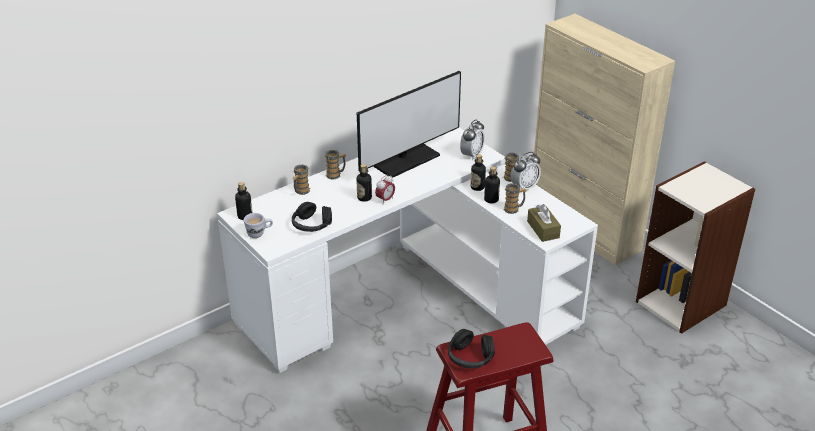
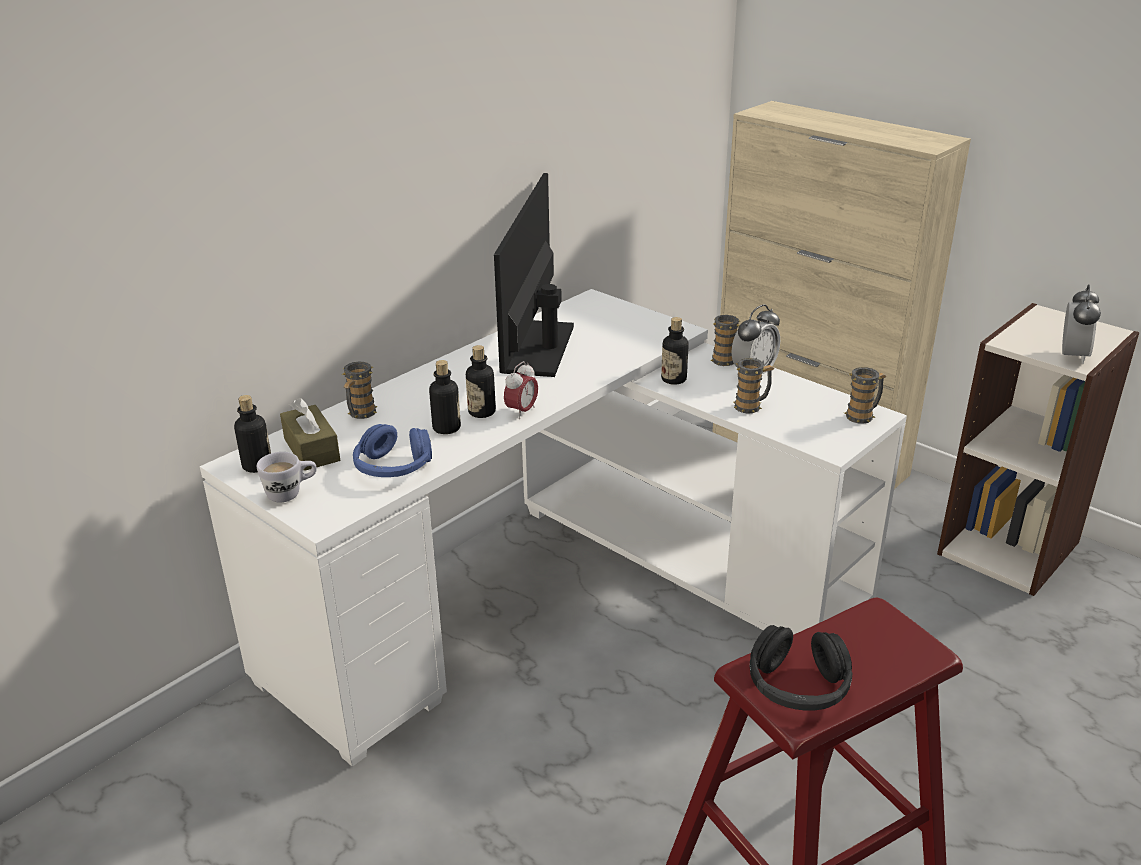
camera: 10 degrees left, 5 degrees down
(311, 225) = (393, 467): black headphones -> blue headphones
(336, 175) = (419, 382): mug -> mug (863, 415)
(406, 160) = (539, 349): monitor -> monitor turned 150 degrees clockwise
(471, 155) = (649, 331): alarm clock -> alarm clock (1072, 356)
(491, 199) = (706, 395): bottle -> bottle (446, 428)
(543, 229) = (818, 432): brown tissue box -> brown tissue box (311, 450)

